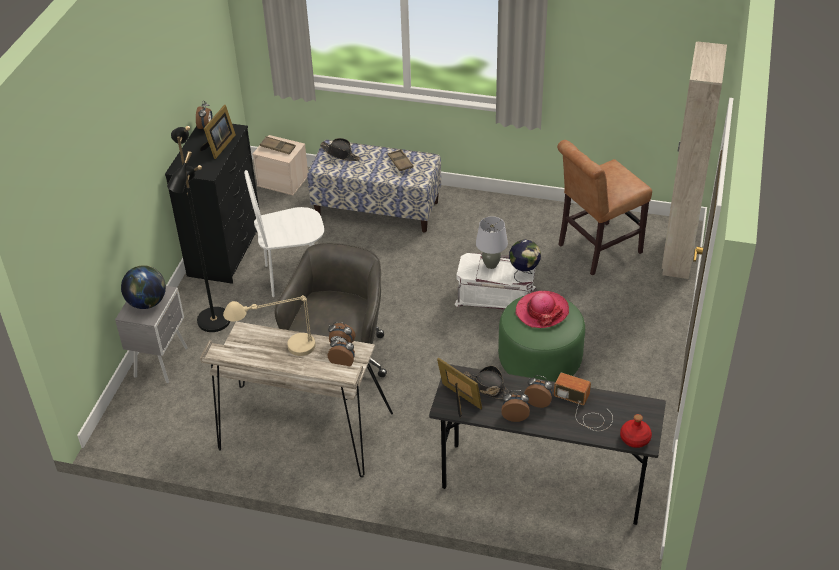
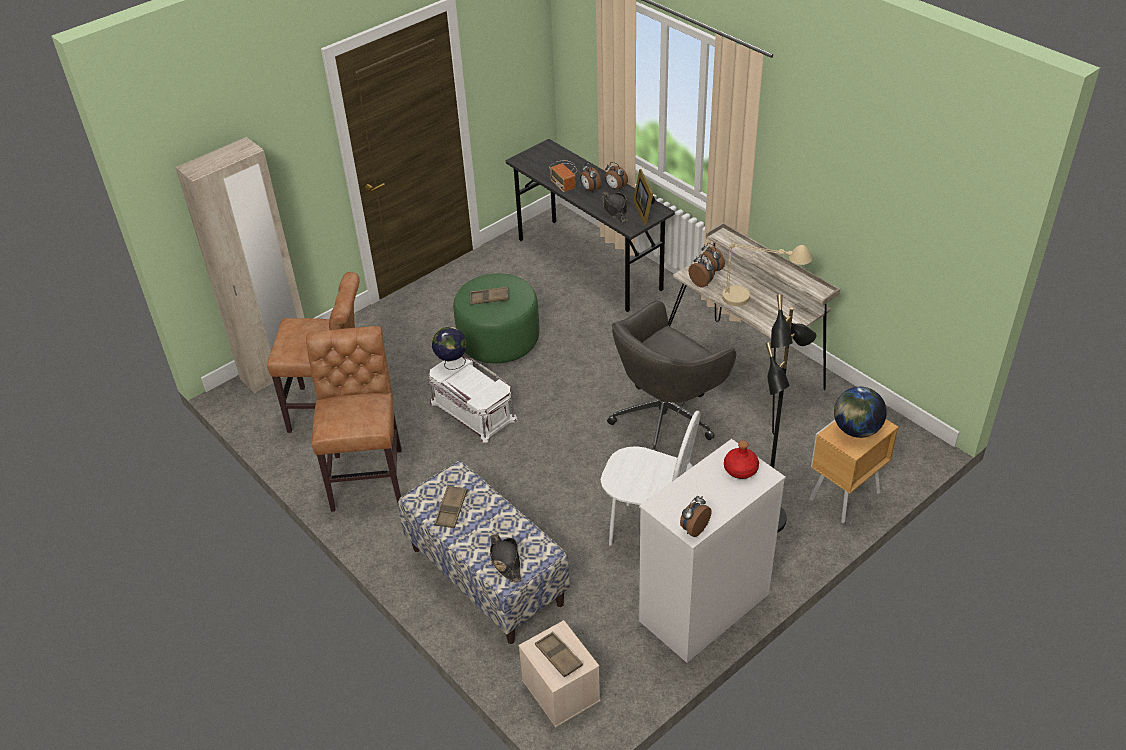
camera: 145 degrees left, 0 degrees up
(162, 362) = (842, 497): grey nightstand -> brown nightstand
(219, 146) = (695, 486): picture frame -> none
(225, 251) = (703, 608): black dresser -> white dresser
(491, 265) = (469, 387): grey table lamp -> none
(517, 224) = (368, 475): none -> brown chair
(542, 311) = (489, 298): hat -> brown tray
(635, 438) = (551, 150): red bottle -> red bottle (740, 469)

